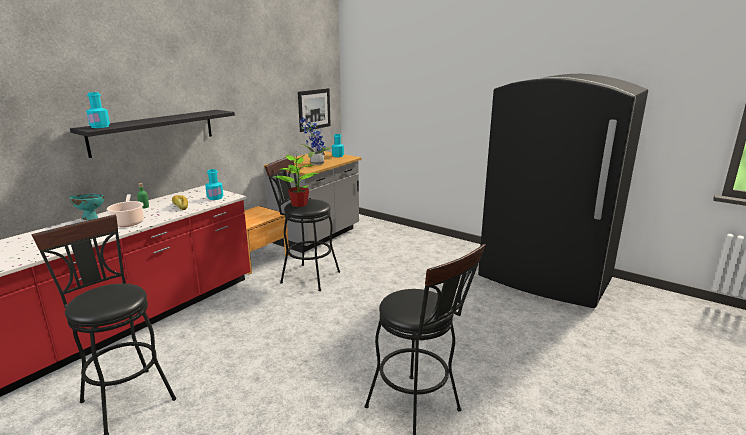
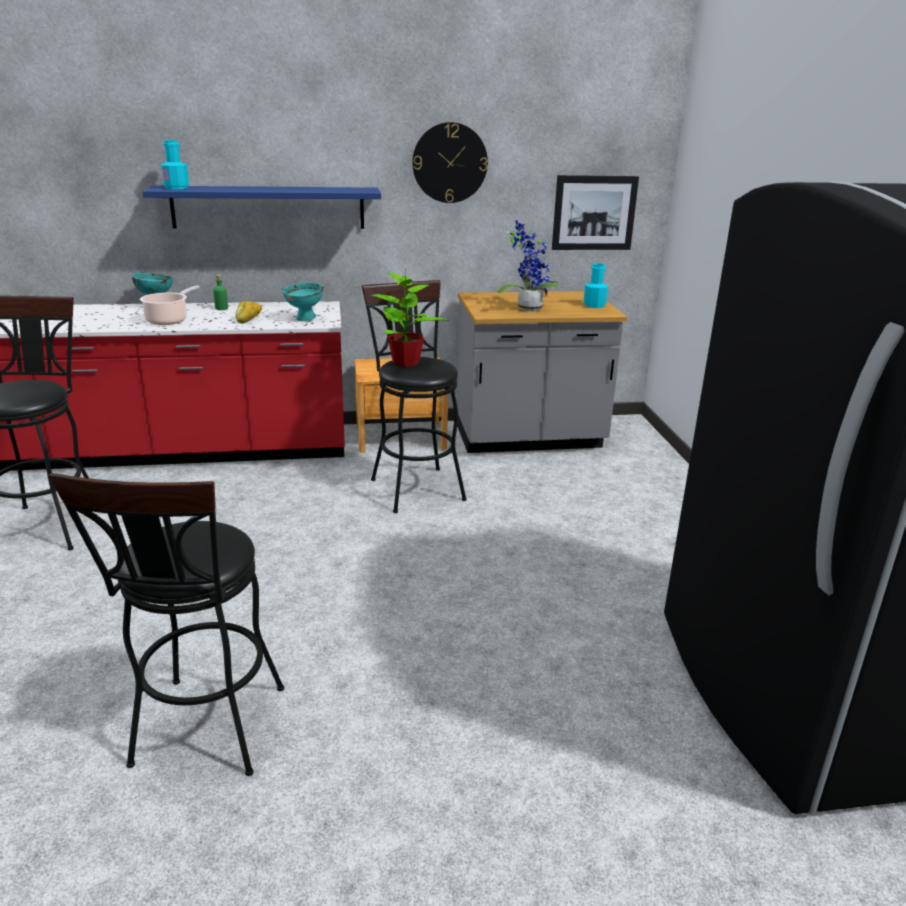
camera: 45 degrees right, 5 degrees up
(154, 132) = (268, 207): black shelf -> blue shelf
(215, 198) = (305, 319): turquoise bottle -> turquoise bowl
(250, 90) = (450, 163): none -> wall clock

